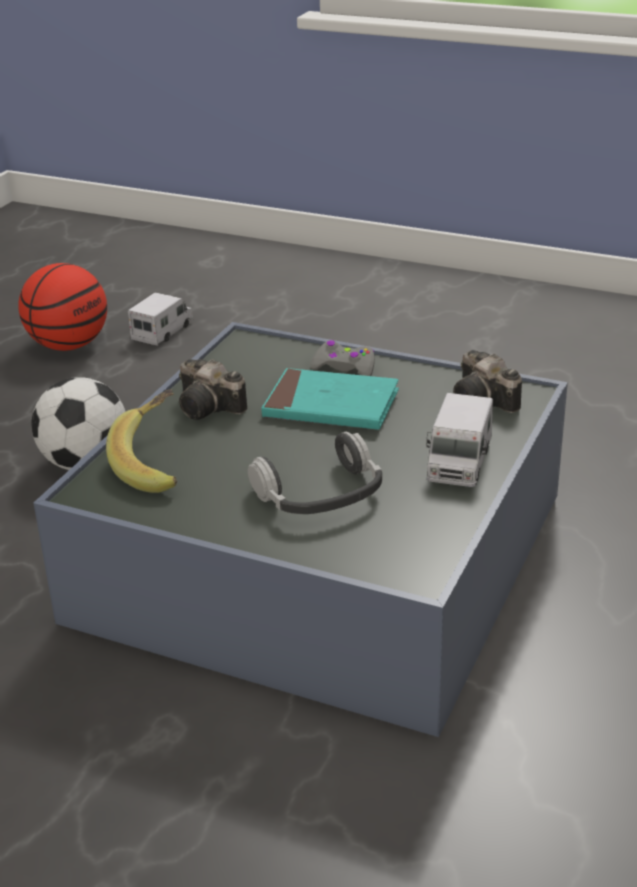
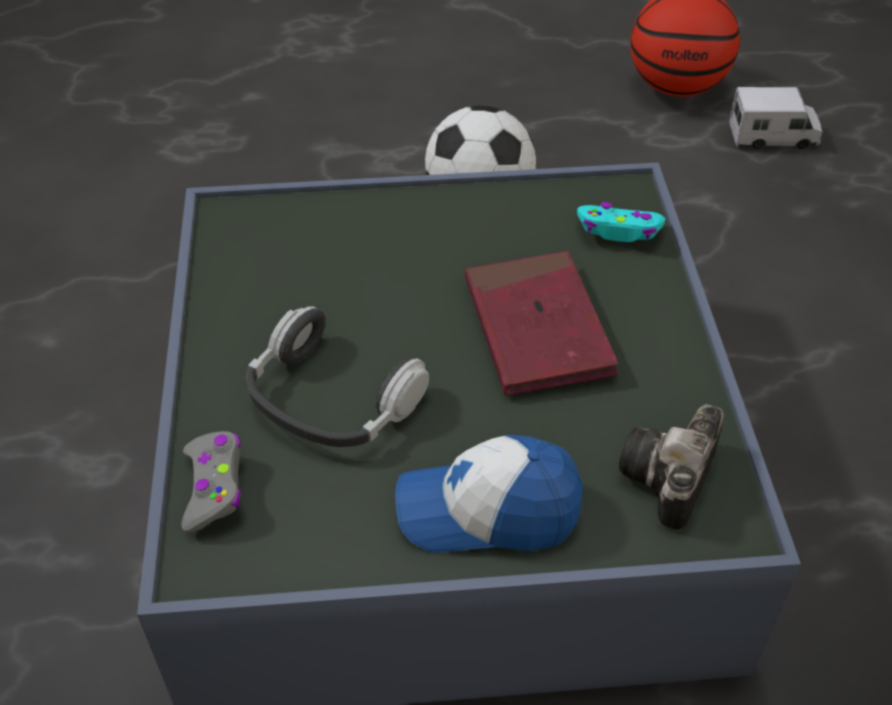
camera: 60 degrees right, 15 degrees up
(158, 464) = (314, 241): banana -> none
(211, 408) = (455, 230): camera -> none
(279, 352) = (619, 230): none -> turquoise game controller
(331, 406) = (537, 328): turquoise book -> red book
(344, 367) = (640, 303): grey game controller -> grey game controller (214, 486)
(459, 462) = (488, 510): toy truck -> cap

